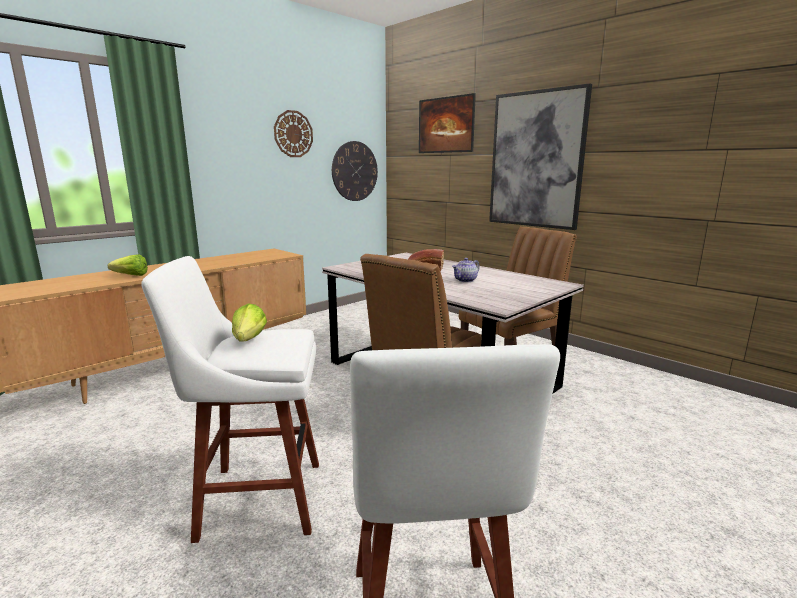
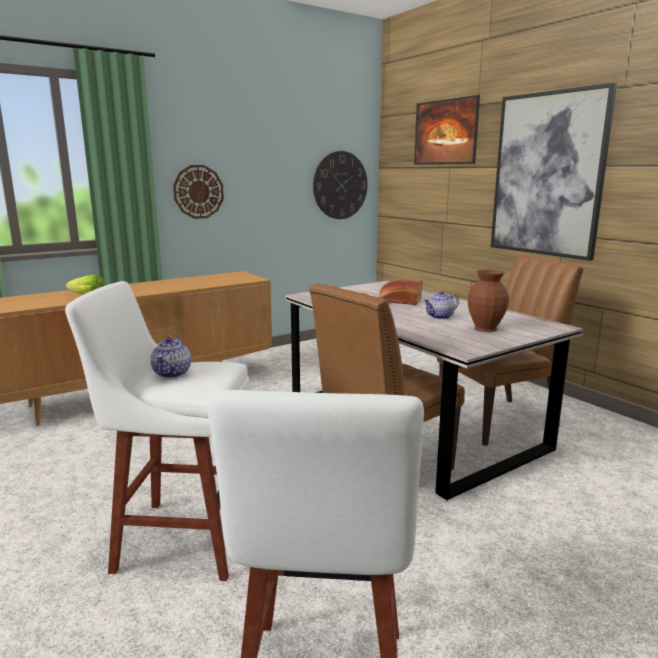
camera: 10 degrees right, 0 degrees up
(246, 342) = (172, 373): lettuce -> teapot
(293, 134) = (270, 144): wall clock -> wall clock (198, 192)
(508, 288) = (486, 328): none -> brown vase

